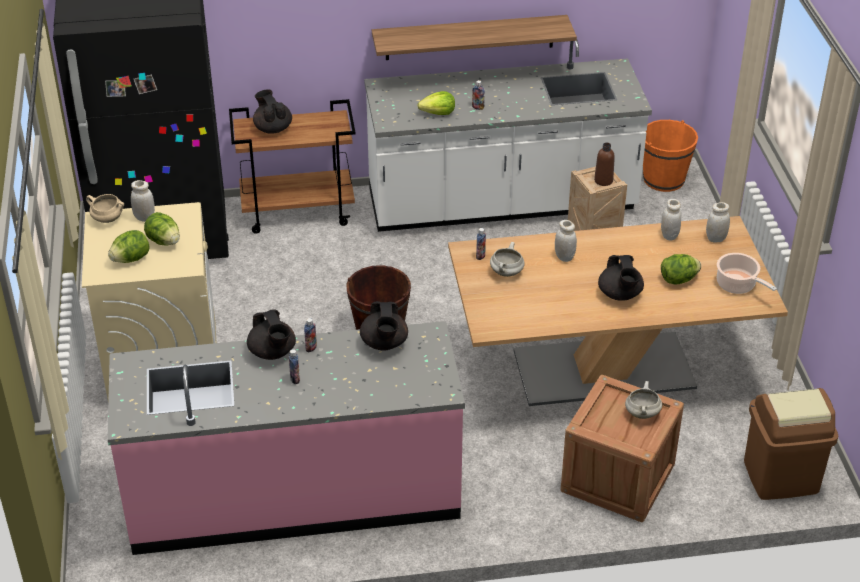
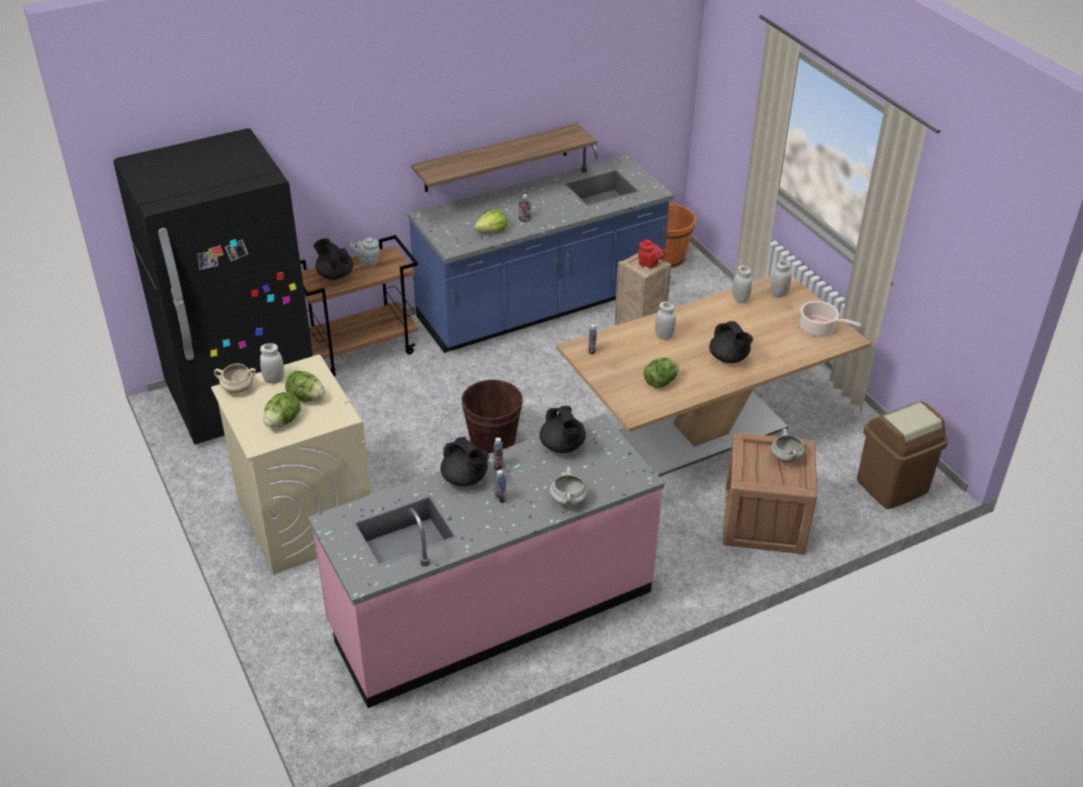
camera: 20 degrees left, 0 degrees up
(311, 121) = (367, 261): none -> grey teapot
(501, 203) = (541, 305): white counter -> blue counter
(506, 273) = (623, 360): white cooking pot -> white cooking pot (568, 501)
(603, 180) = (649, 264): brown bottle -> red teapot
(678, 279) = (769, 335): lettuce -> lettuce (660, 382)

